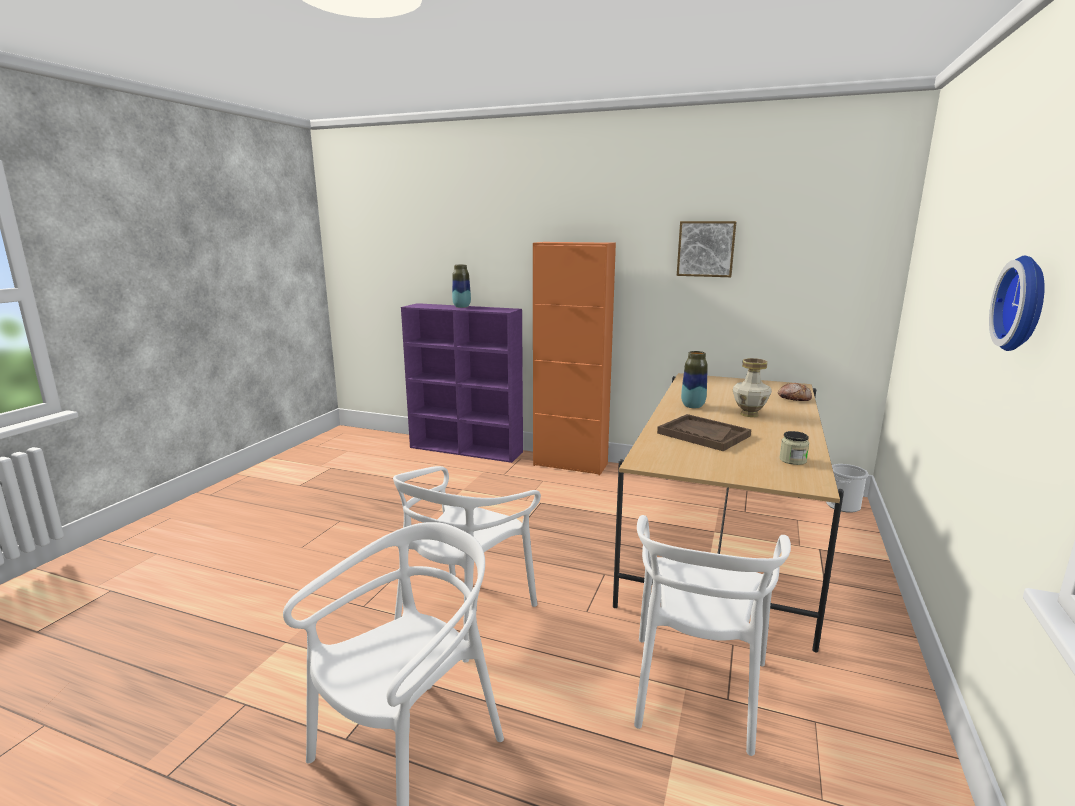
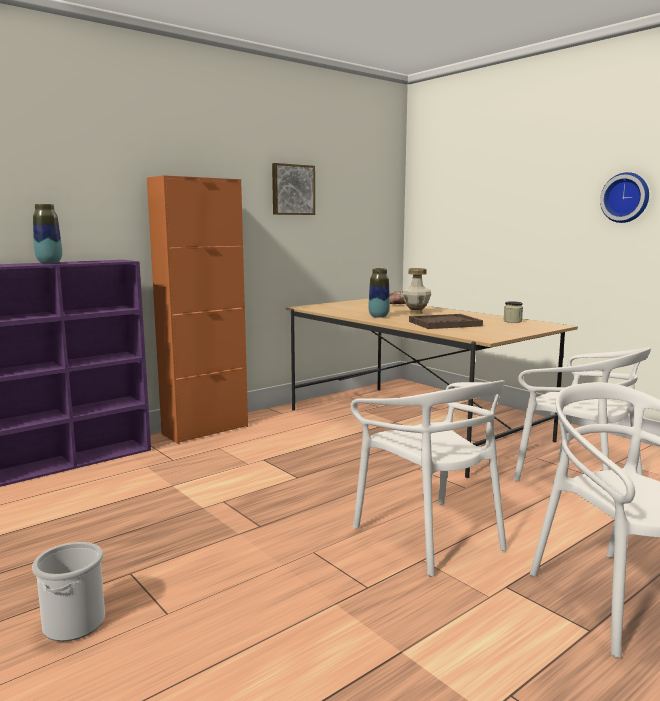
camera: 60 degrees left, 5 degrees down
(843, 505) = (403, 385): bucket -> bucket (74, 623)

